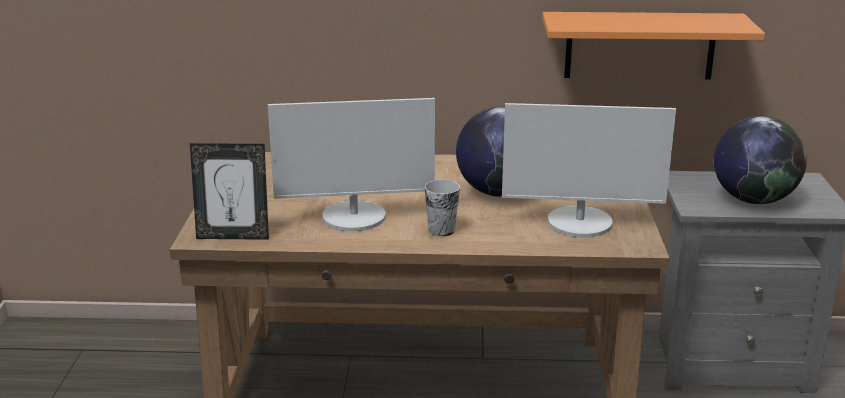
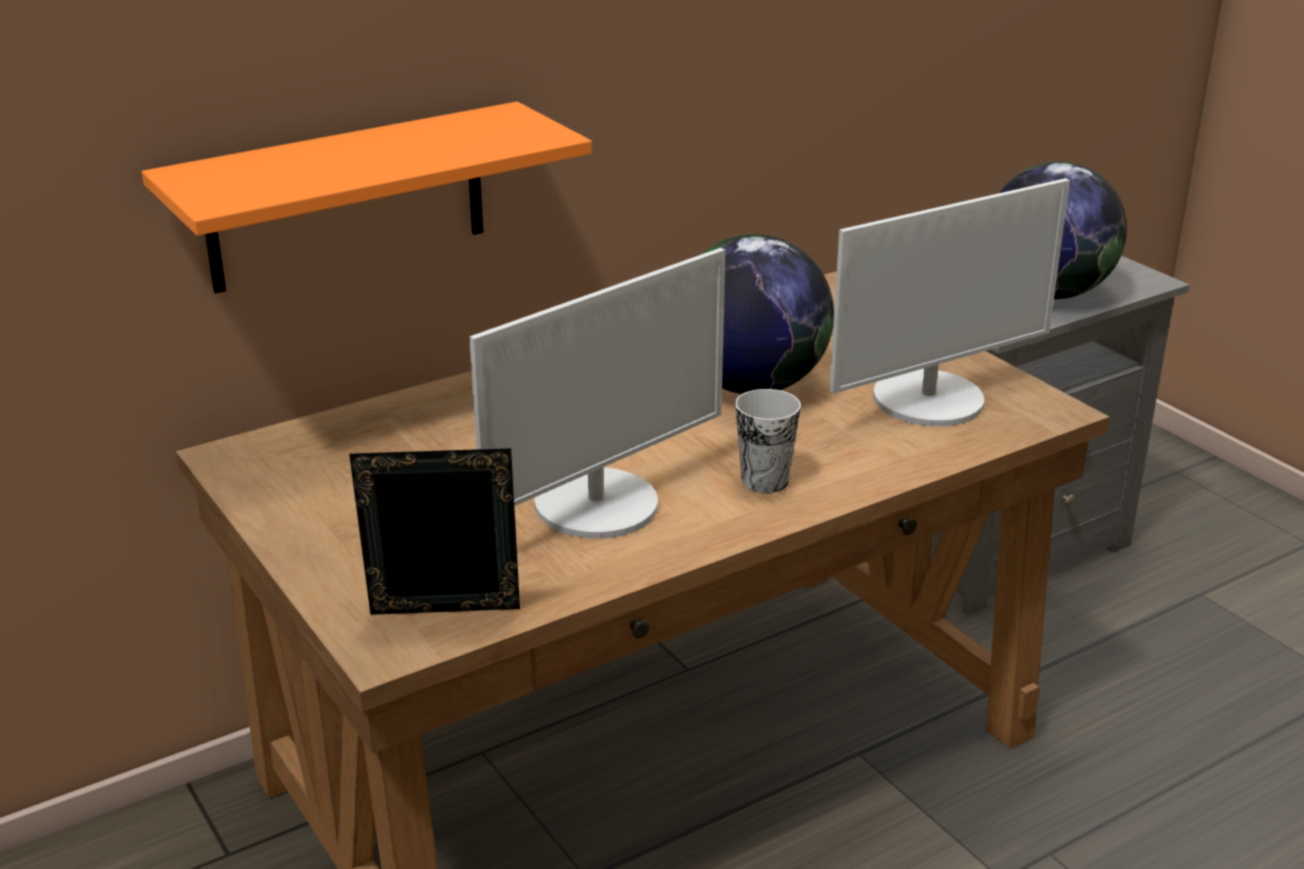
camera: 35 degrees left, 5 degrees up
(233, 236) = (444, 618): picture frame -> picture frame turned 150 degrees counterclockwise
(640, 45) = (840, 84): orange shelf -> orange shelf (347, 198)

